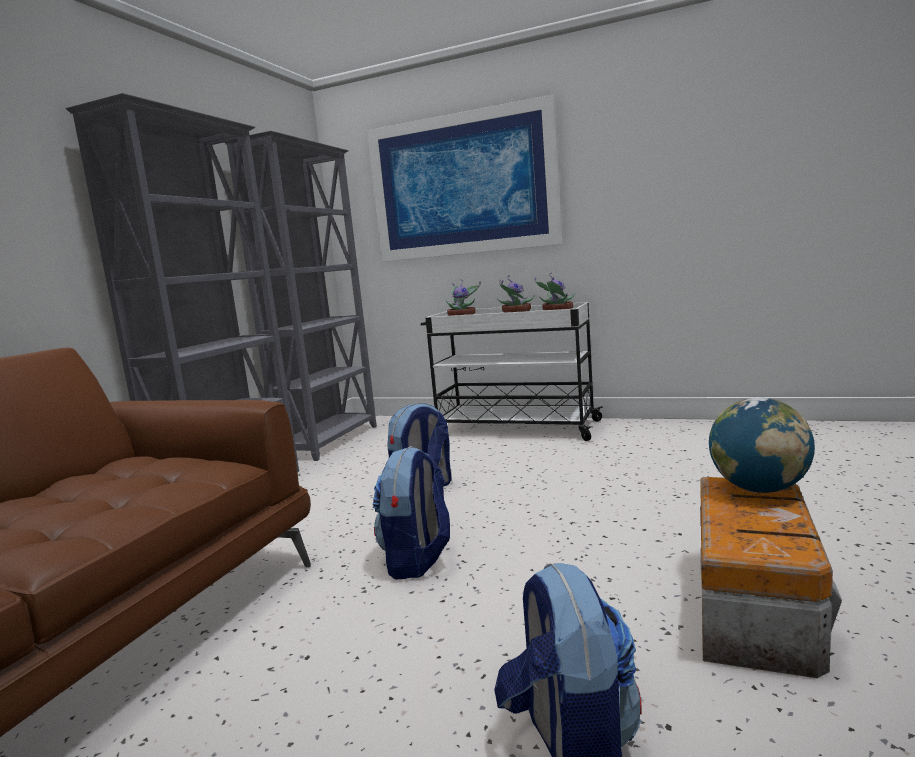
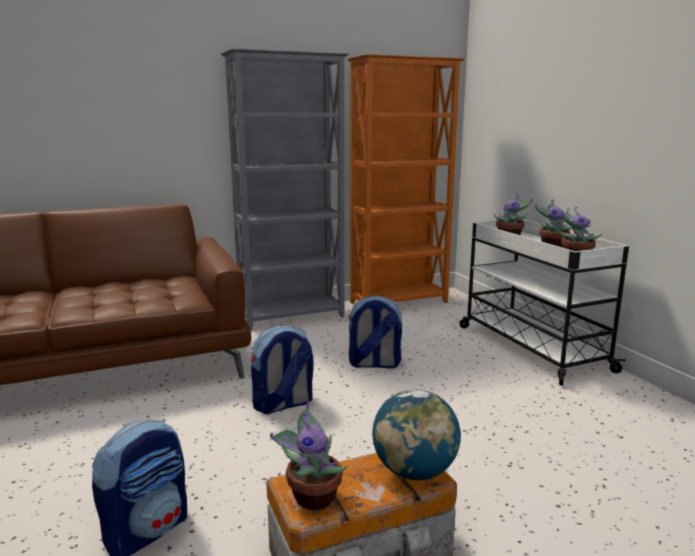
camera: 45 degrees right, 5 degrees up
(331, 441) = (400, 303): grey bookcase -> orange bookcase
(462, 185) = (555, 98): picture -> none
(769, 542) = (312, 497): none -> potted plant

